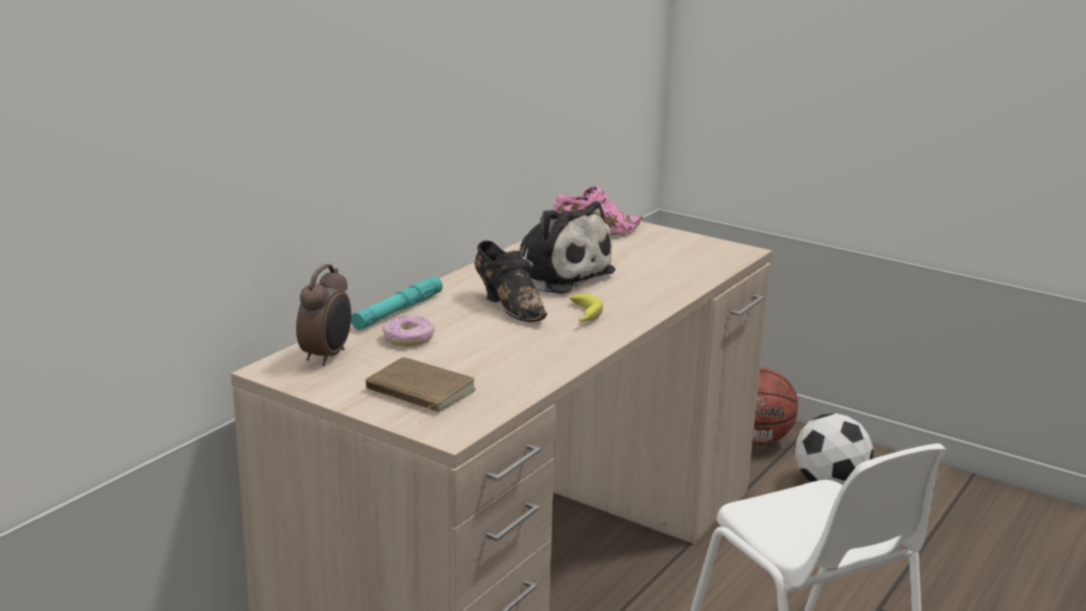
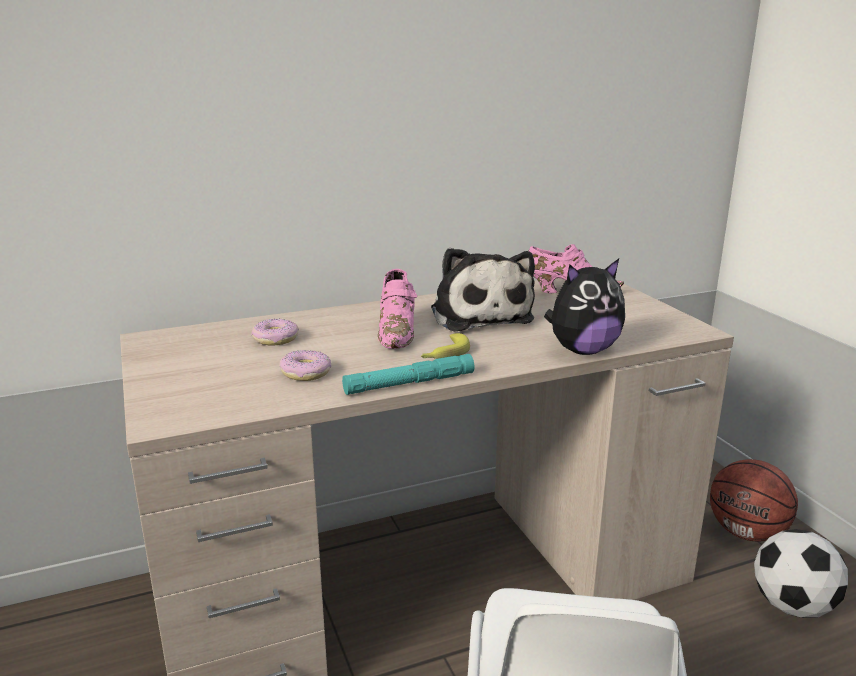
camera: 35 degrees right, 0 degrees up
(327, 356) = (197, 338): alarm clock -> none
(398, 311) = (307, 317): turquoise flashlight -> turquoise flashlight (409, 383)
(418, 391) = (202, 382): brown book -> none
(496, 360) = (306, 373): none -> donut
(509, 306) = (397, 332): black shoe -> pink shoe
(684, 287) = (582, 350): none -> plush toy

